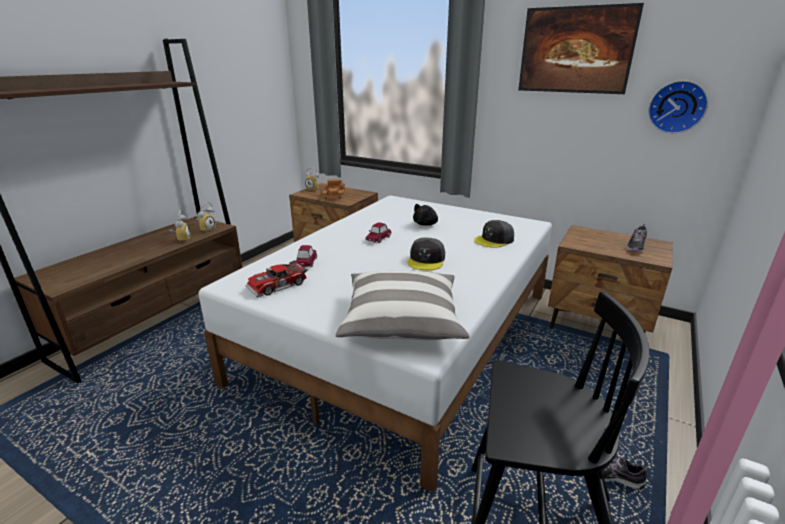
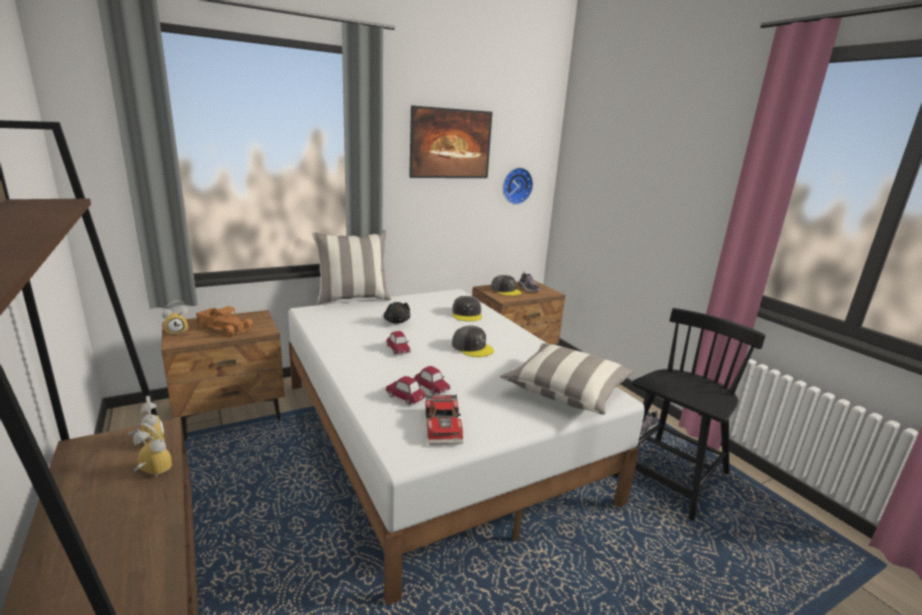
camera: 60 degrees left, 5 degrees down
(332, 266) = (432, 387): none -> toy car
(439, 201) = (353, 299): none -> pillow
(599, 239) = (505, 290): none -> grey cap

